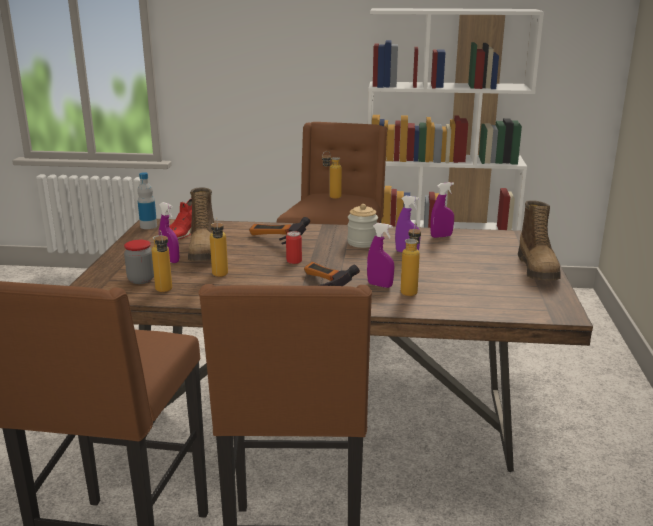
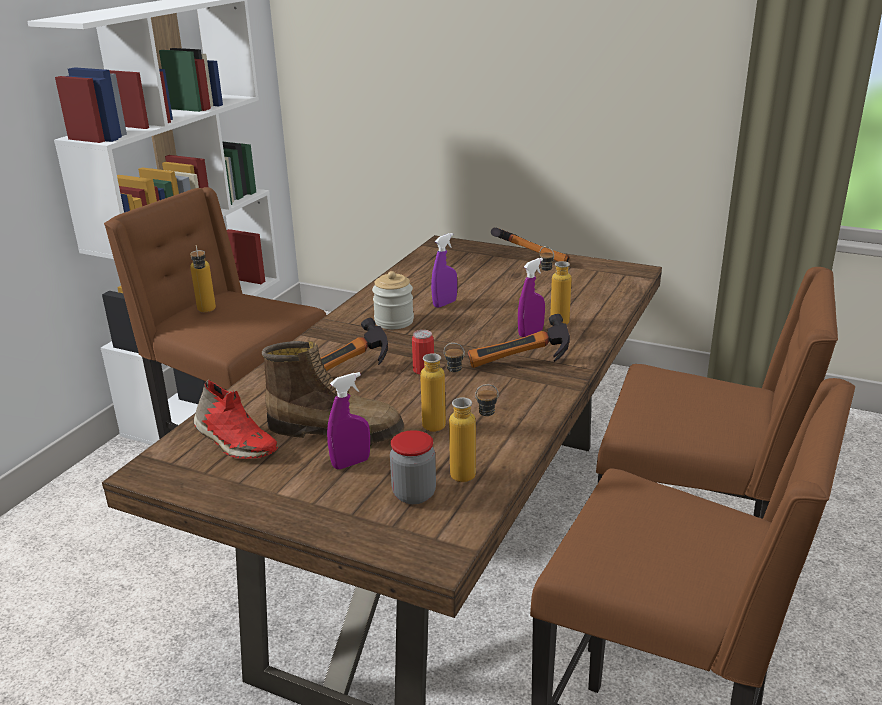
camera: 70 degrees left, 5 degrees up
(148, 226) = (162, 475): bottle -> none
(441, 236) = (410, 279): purple spray bottle -> none
(538, 269) = (532, 257): boot -> hammer

